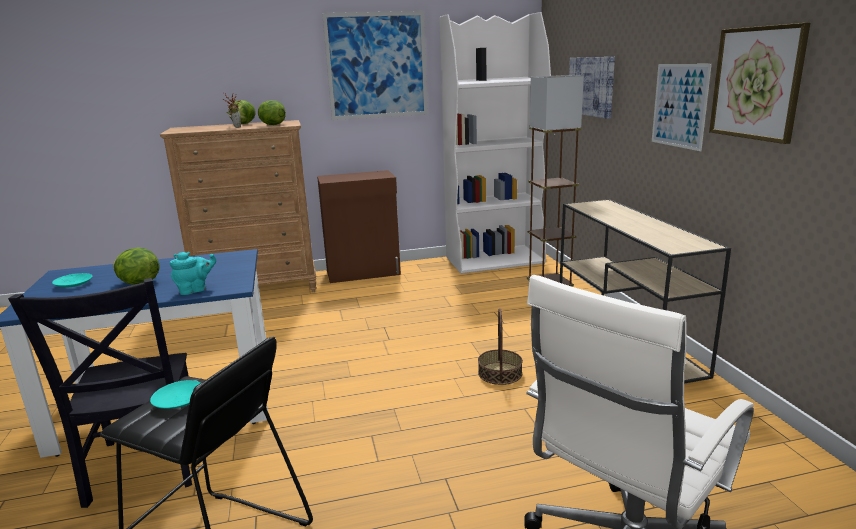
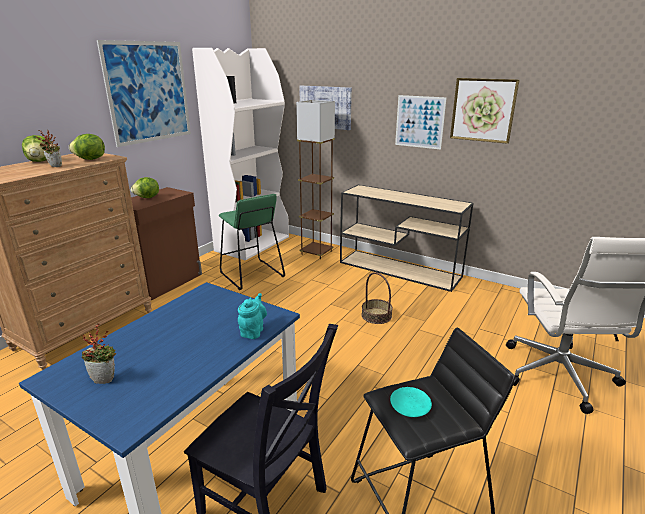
camera: 45 degrees left, 5 degrees up
(73, 284) = (105, 378): turquoise plate -> potted plant
(138, 283) = (180, 348): lettuce -> lettuce (147, 198)
(443, 288) = (251, 274): none -> green stool

